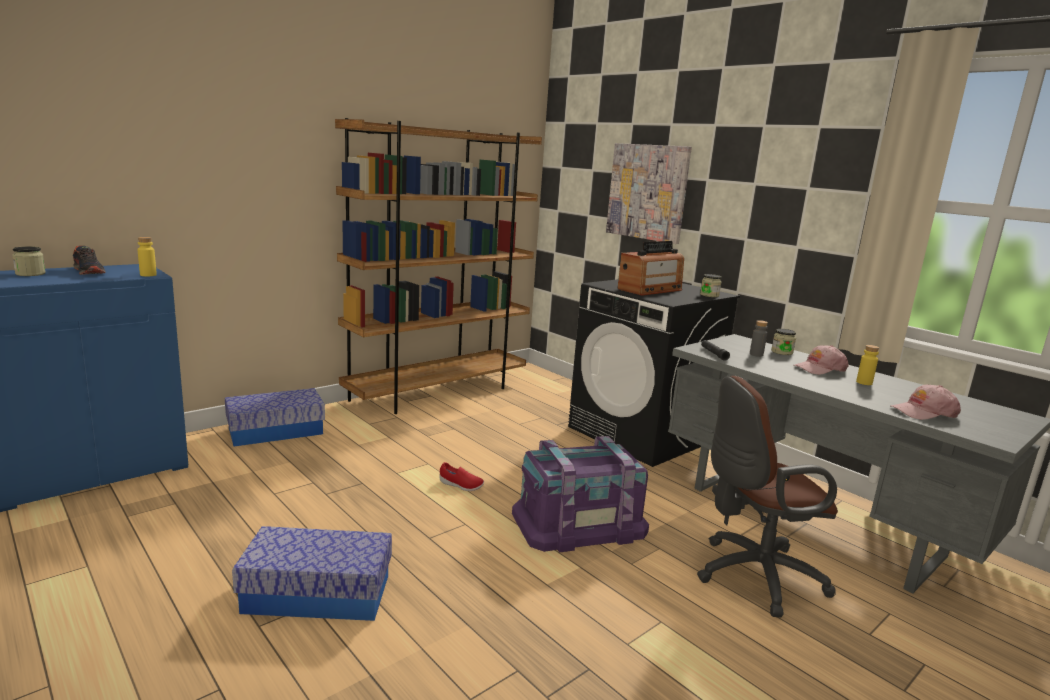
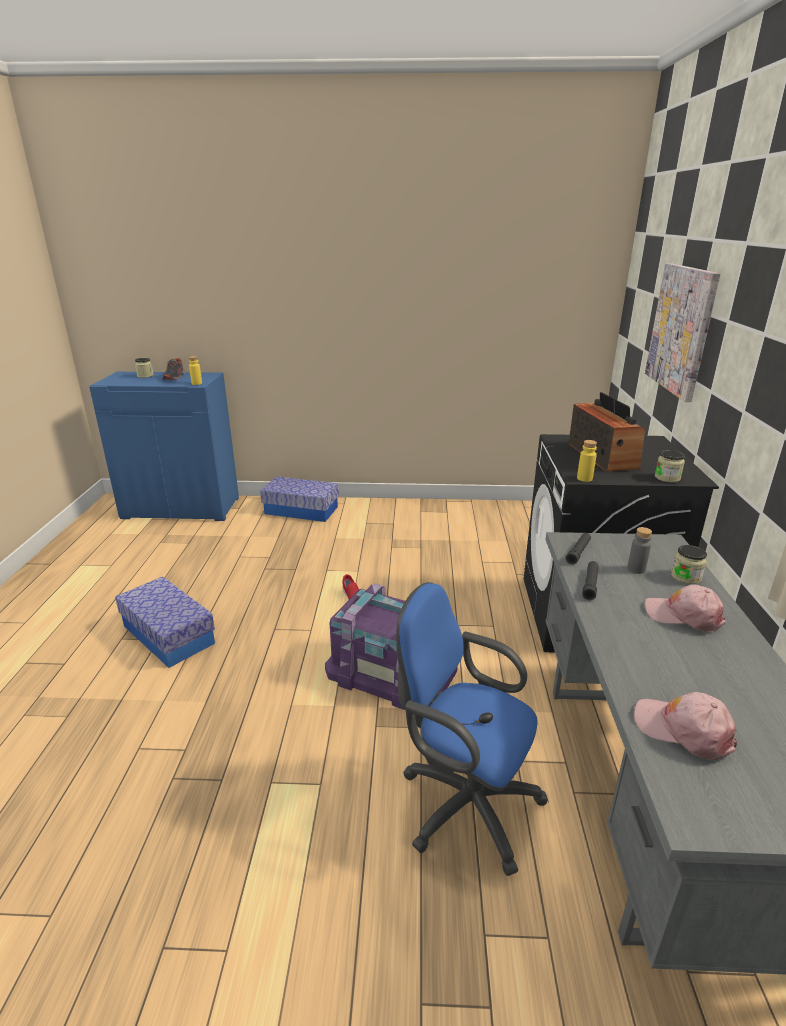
camera: 45 degrees right, 10 degrees up
(438, 392) = (457, 510): brown bookcase -> none
(650, 289) = (602, 456): radio -> radio turned 105 degrees counterclockwise
(752, 576) = (462, 802): brown office chair -> blue office chair
(756, 367) = (590, 584): none -> black flashlight
(864, 382) = (702, 656): yellow bottle -> yellow bottle (584, 478)

